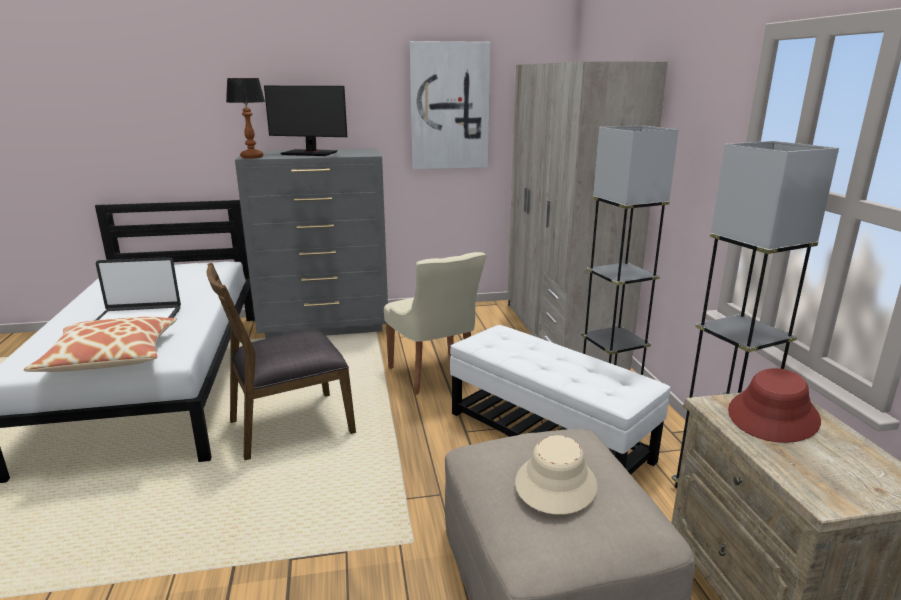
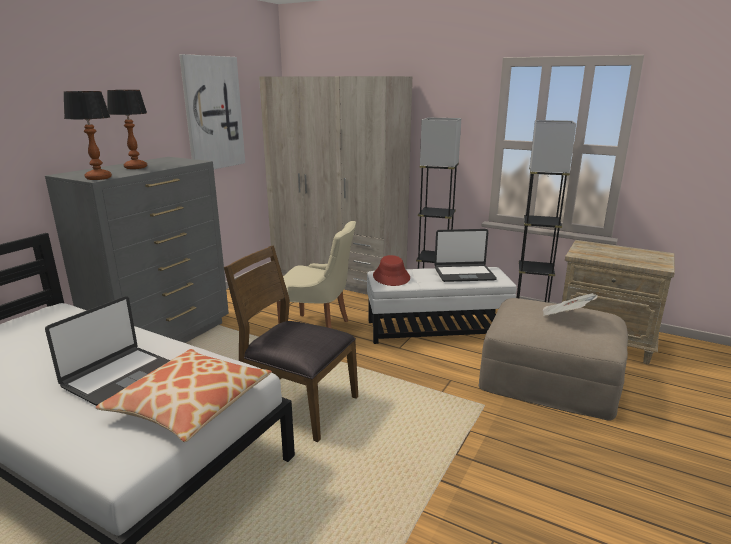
camera: 50 degrees left, 0 degrees up
(290, 425) = (297, 404): brown chair -> brown chair turned 105 degrees clockwise
(310, 153) = (136, 167): monitor -> table lamp
(555, 484) = (565, 317): beige hat -> newspaper
(588, 372) = (464, 274): none -> laptop
(773, 416) = (597, 250): red hat -> red hat (391, 277)

